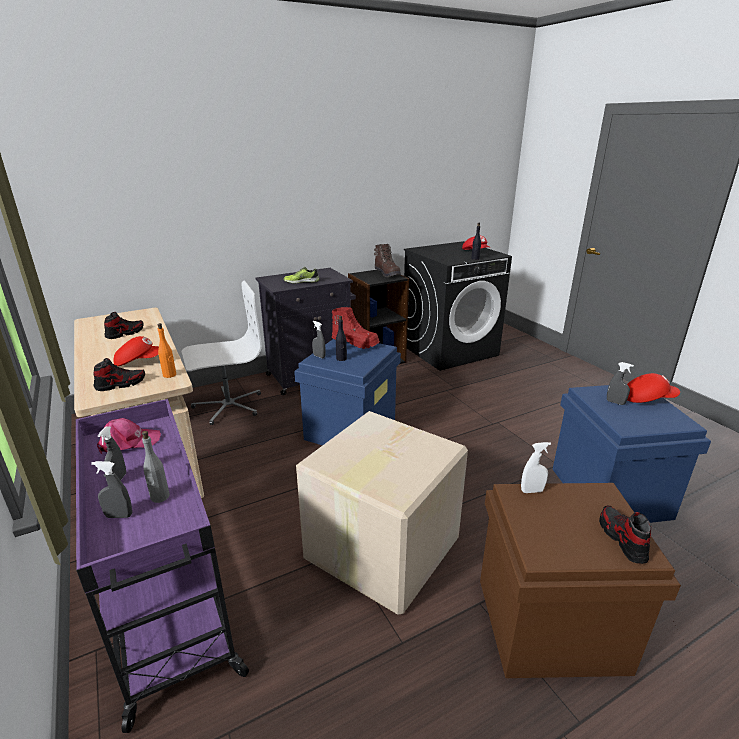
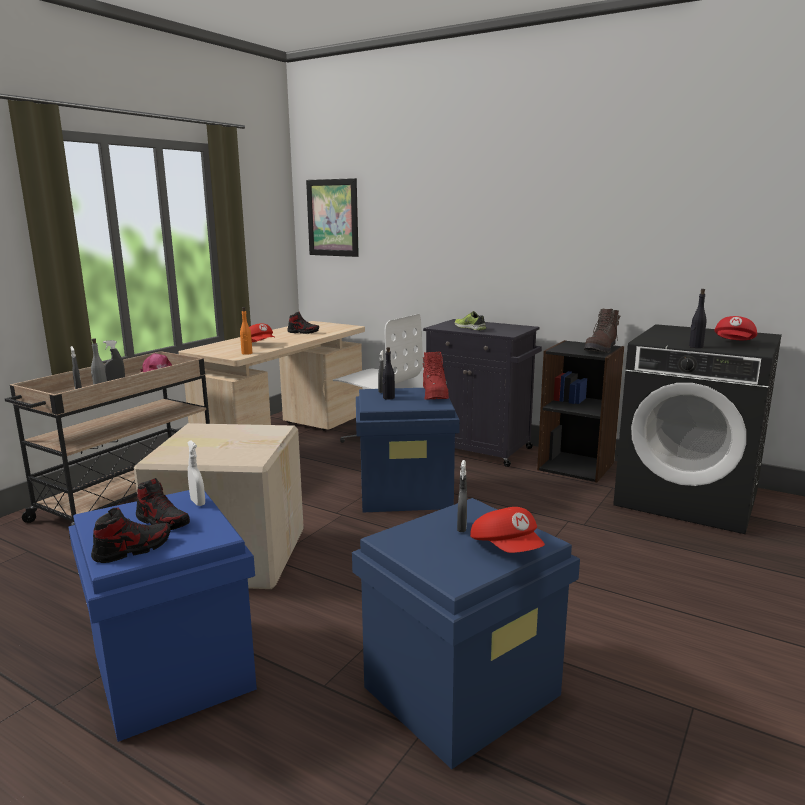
camera: 60 degrees right, 10 degrees down
(76, 192) = (332, 218): none -> picture
(121, 384) = (221, 349): shoe -> shoe (163, 521)
(169, 603) = (128, 498): purple cart -> beige cart
(548, 625) = (171, 670): brown storage box -> blue storage box

